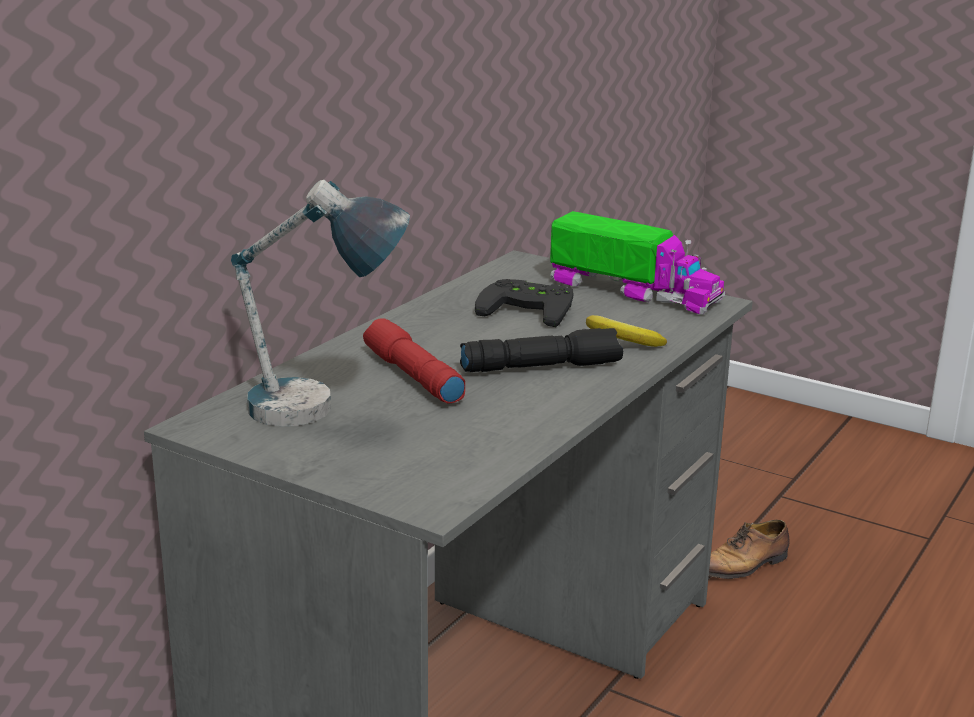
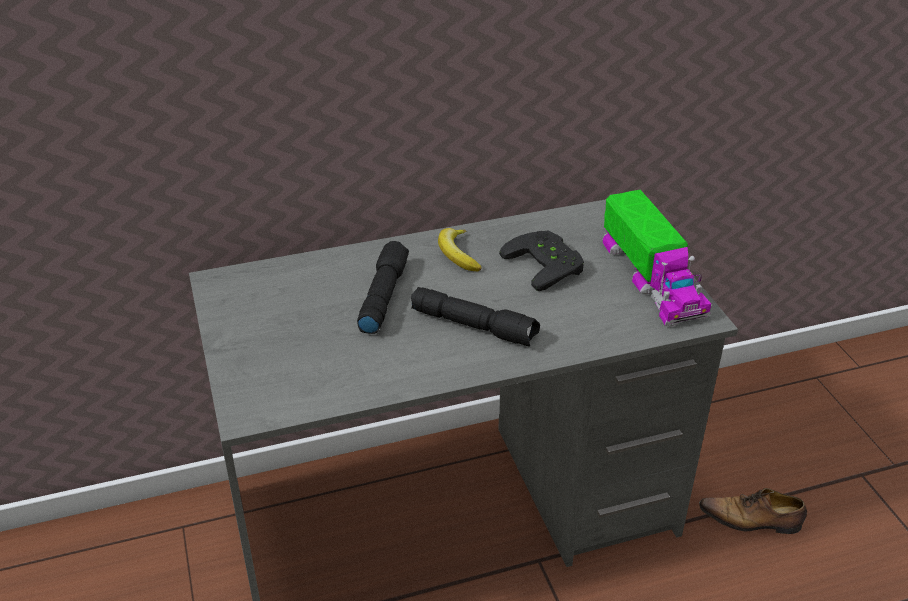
camera: 40 degrees right, 15 degrees up
(321, 416) = (287, 306): table lamp -> none
(412, 376) = (382, 296): red flashlight -> black flashlight
(620, 340) = (566, 325): banana -> banana (457, 254)

